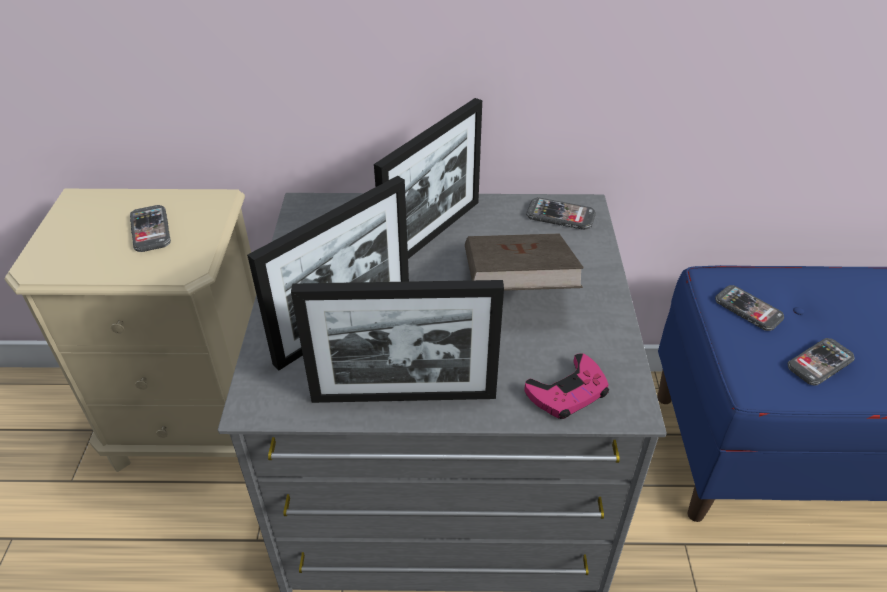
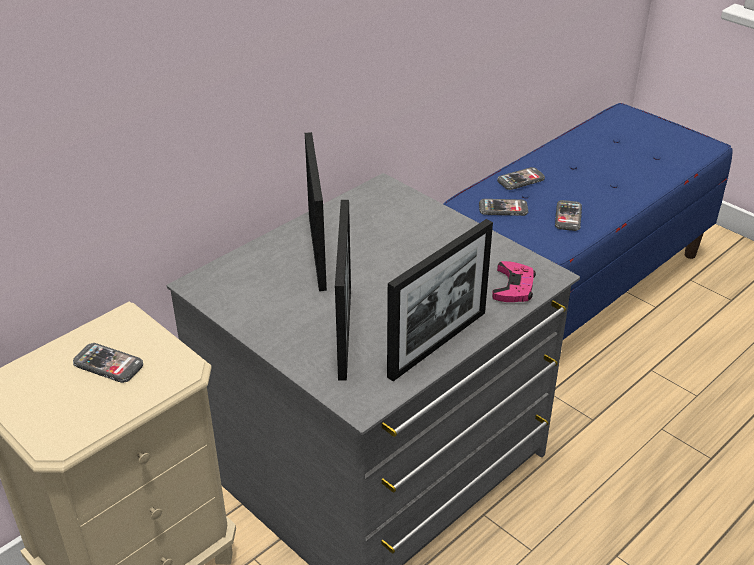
camera: 45 degrees left, 5 degrees down
(516, 286) = (411, 252): brown book -> none
(560, 216) = (377, 198): phone -> phone (520, 180)

